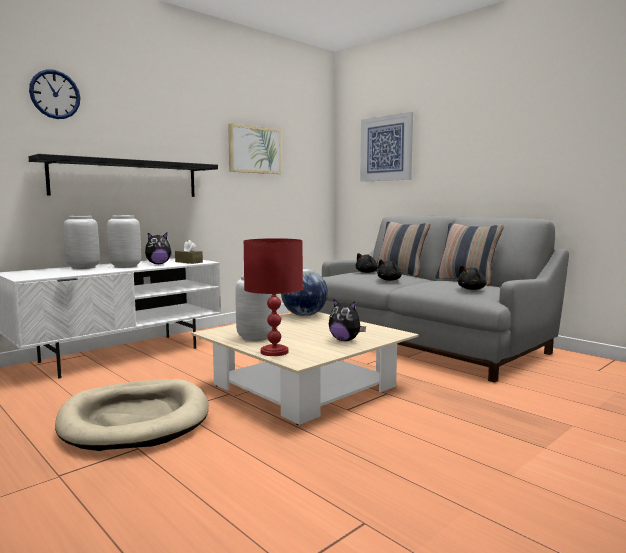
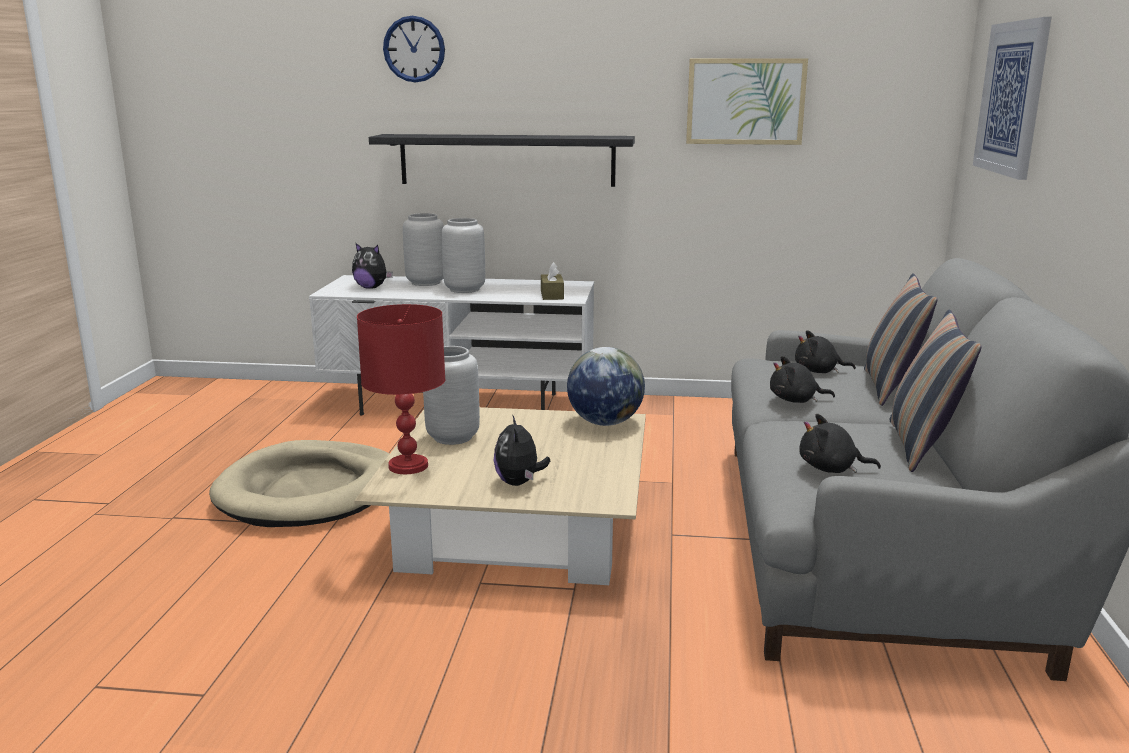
camera: 50 degrees right, 10 degrees up
(158, 264) = (509, 292): plush toy -> plush toy (371, 288)

